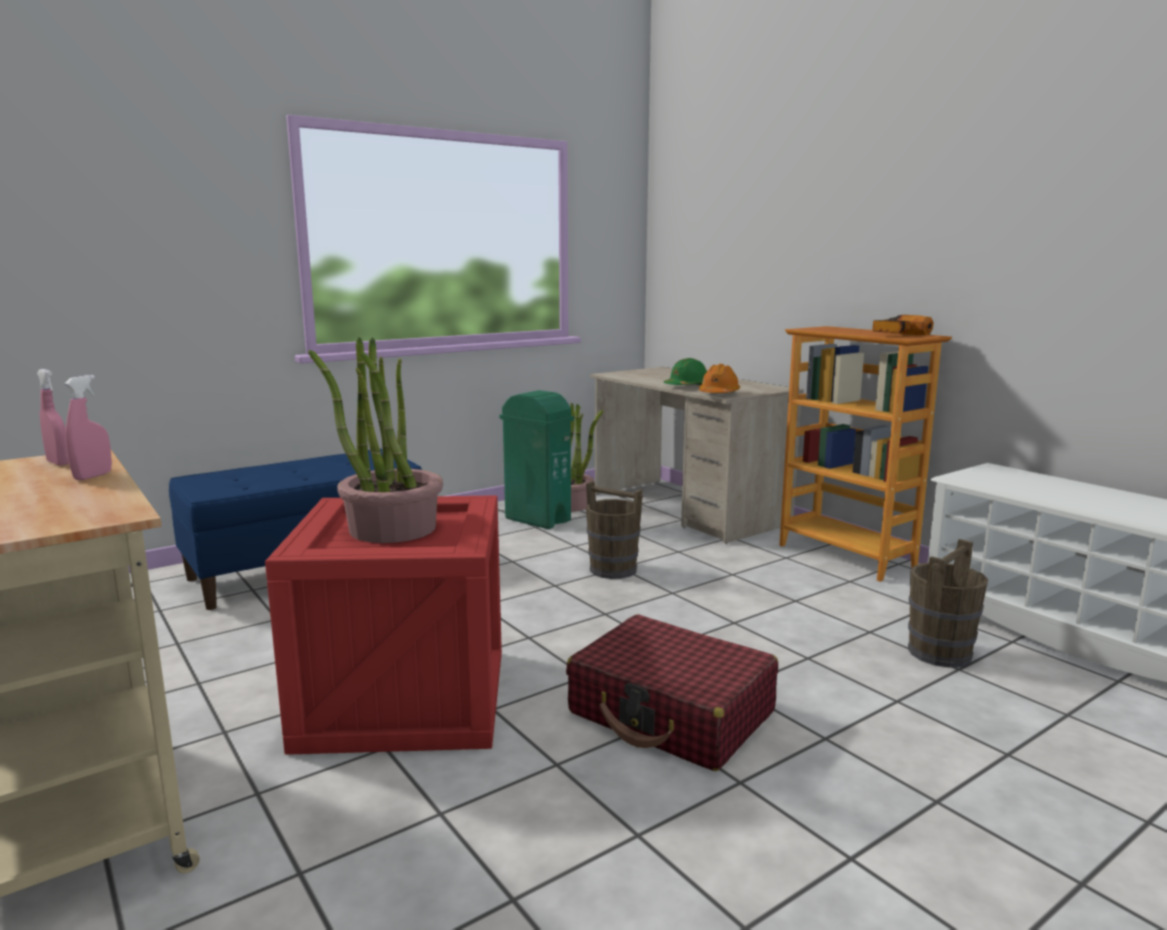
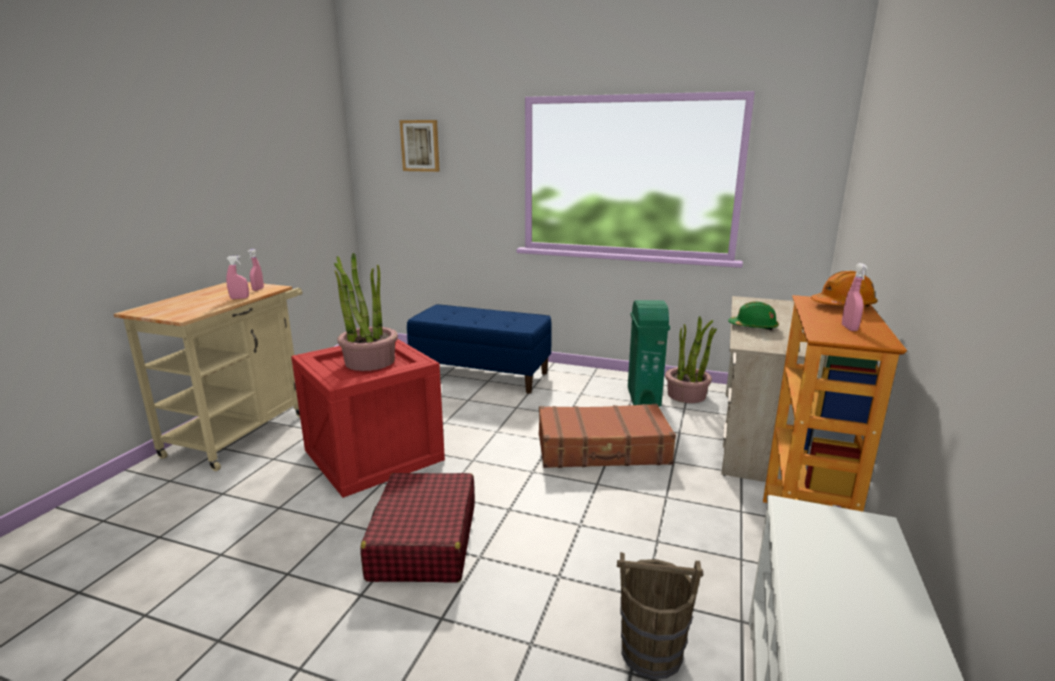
camera: 55 degrees right, 5 degrees up
(75, 183) = (420, 146): none -> picture
(612, 569) = (603, 450): brown bucket -> brown suitcase
(718, 394) = (747, 341): orange hard hat -> orange hard hat (843, 305)
(892, 334) = (849, 328): power drill -> pink spray bottle

